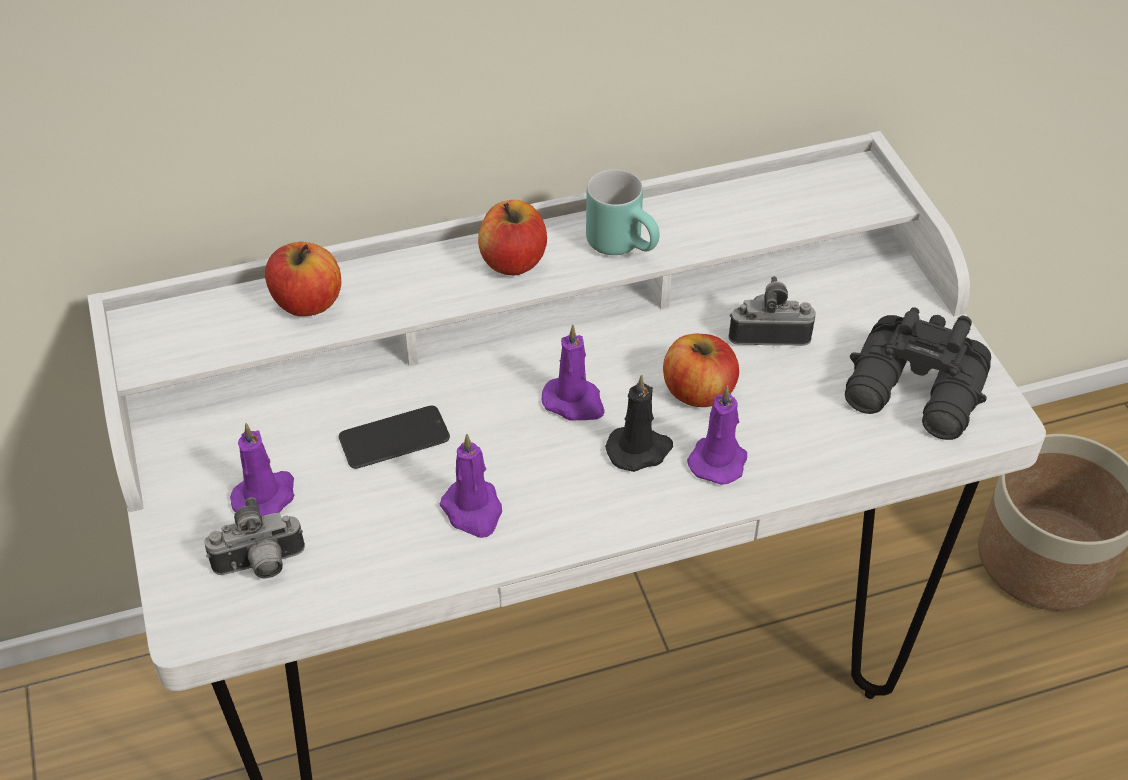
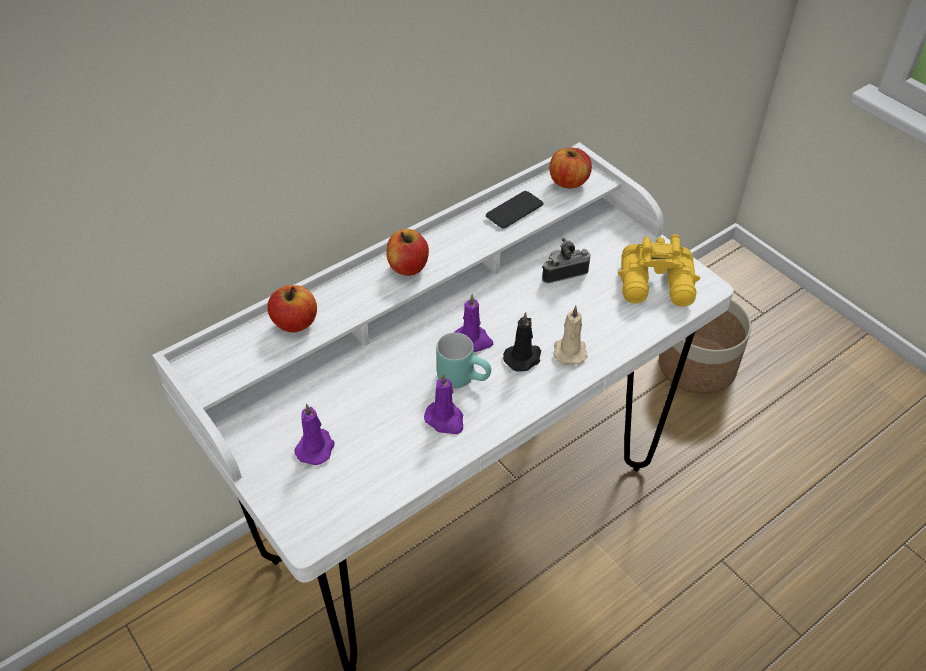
camera: 20 degrees left, 0 degrees up
(260, 566) = (334, 489): camera -> none
(394, 438) = (377, 391): phone -> phone (514, 210)
(625, 245) = (468, 241): turquoise mug -> turquoise mug (464, 377)
(698, 392) = (540, 315): apple -> apple (568, 182)
(718, 459) = (569, 350): purple candle -> beige candle
(916, 394) = (657, 285): black binoculars -> yellow binoculars

